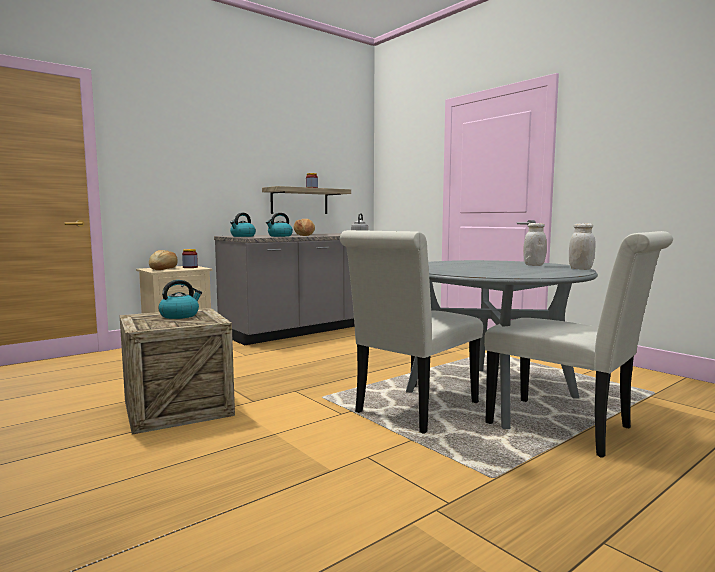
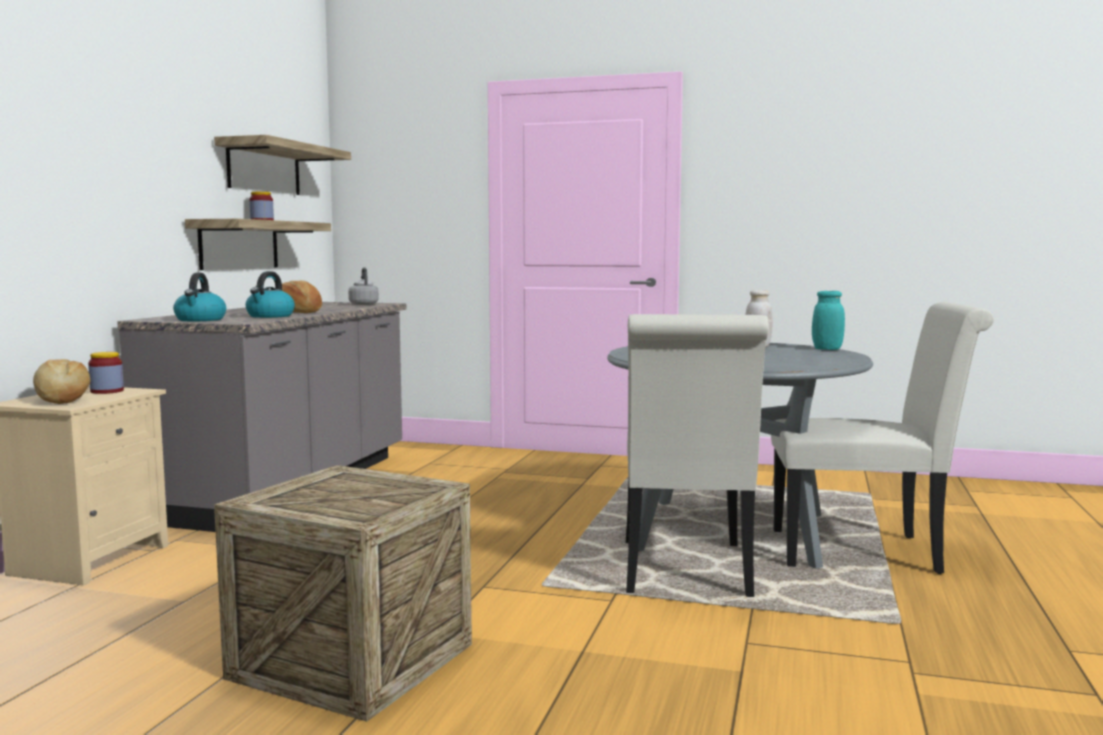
camera: 35 degrees left, 0 degrees up
(180, 315) = (339, 486): kettle -> none
(320, 161) = (264, 168): none -> shelf
(580, 269) = (827, 349): white jar -> turquoise jar

